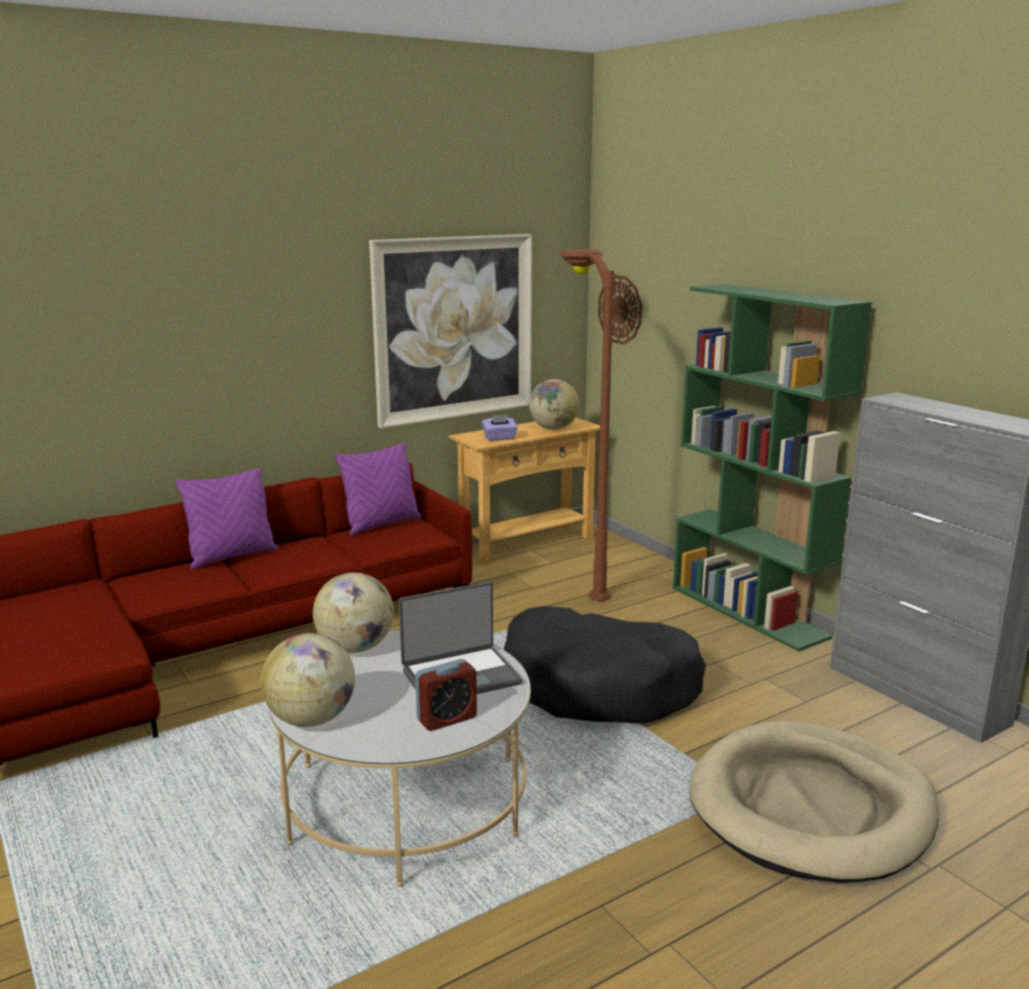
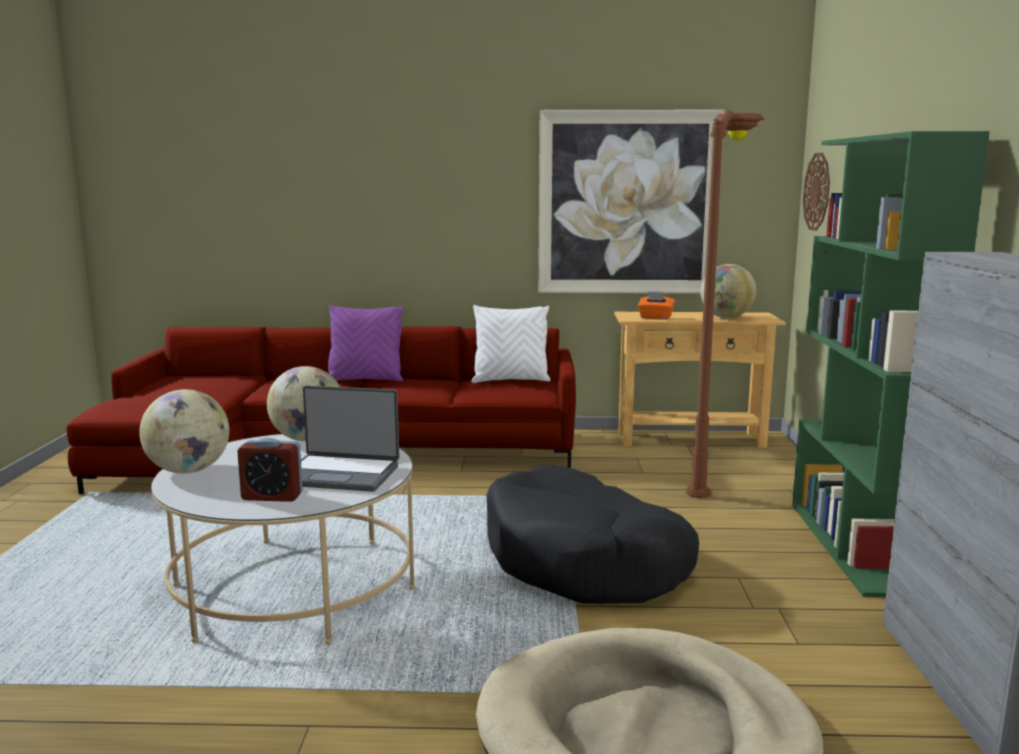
camera: 35 degrees right, 5 degrees down
(381, 524) = (510, 380): purple pillow -> white pillow
(499, 438) = (655, 318): purple tissue box -> orange tissue box

